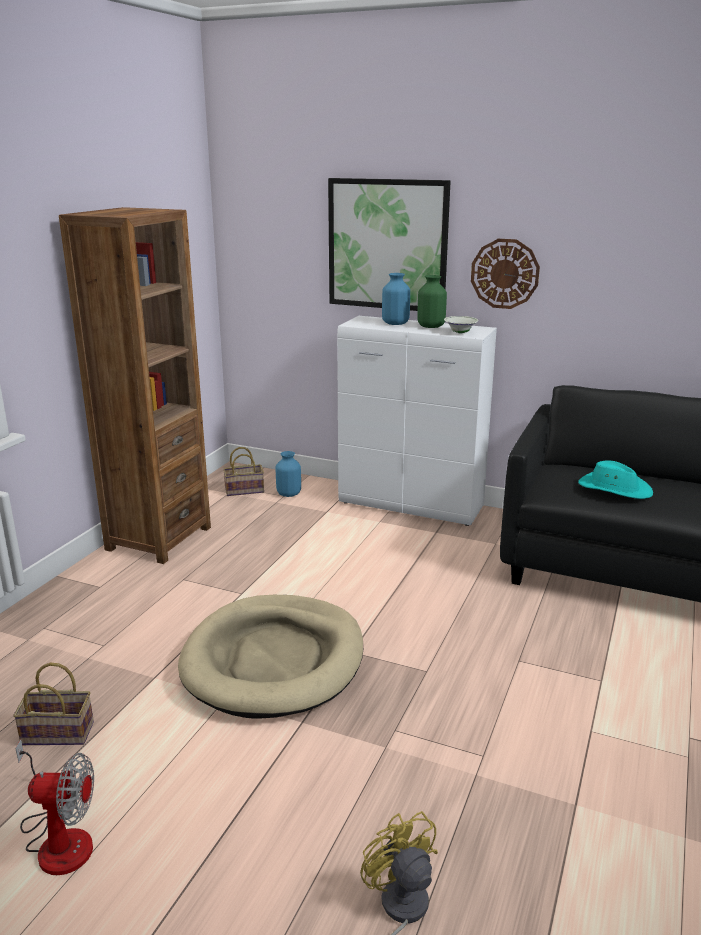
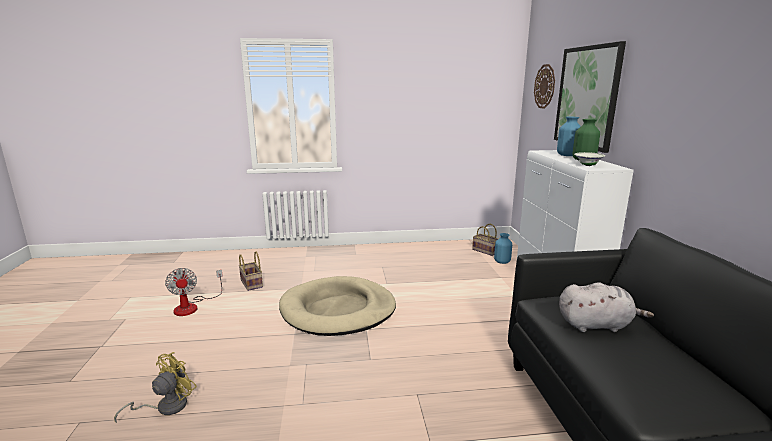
camera: 60 degrees right, 5 degrees down
(158, 538) = (409, 250): brown bookcase -> none
(504, 273) = (648, 122): wall clock -> wall clock (544, 86)
(614, 488) = (596, 325): turquoise hat -> grey plush toy

